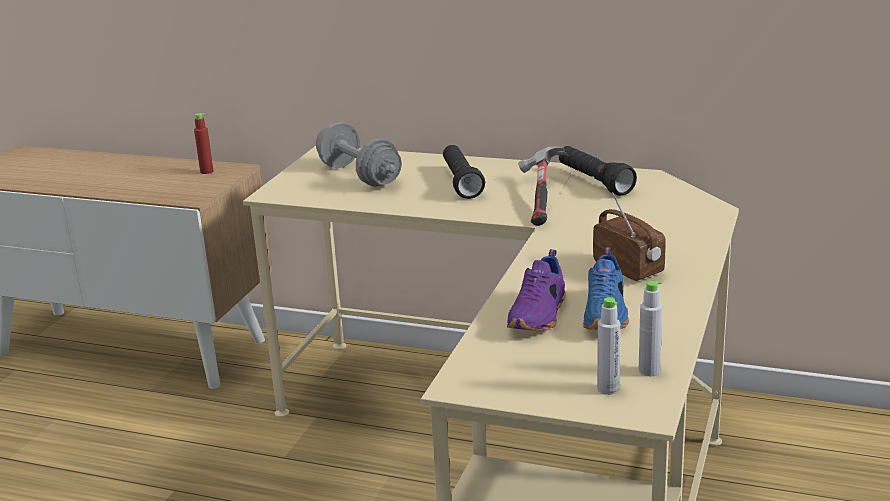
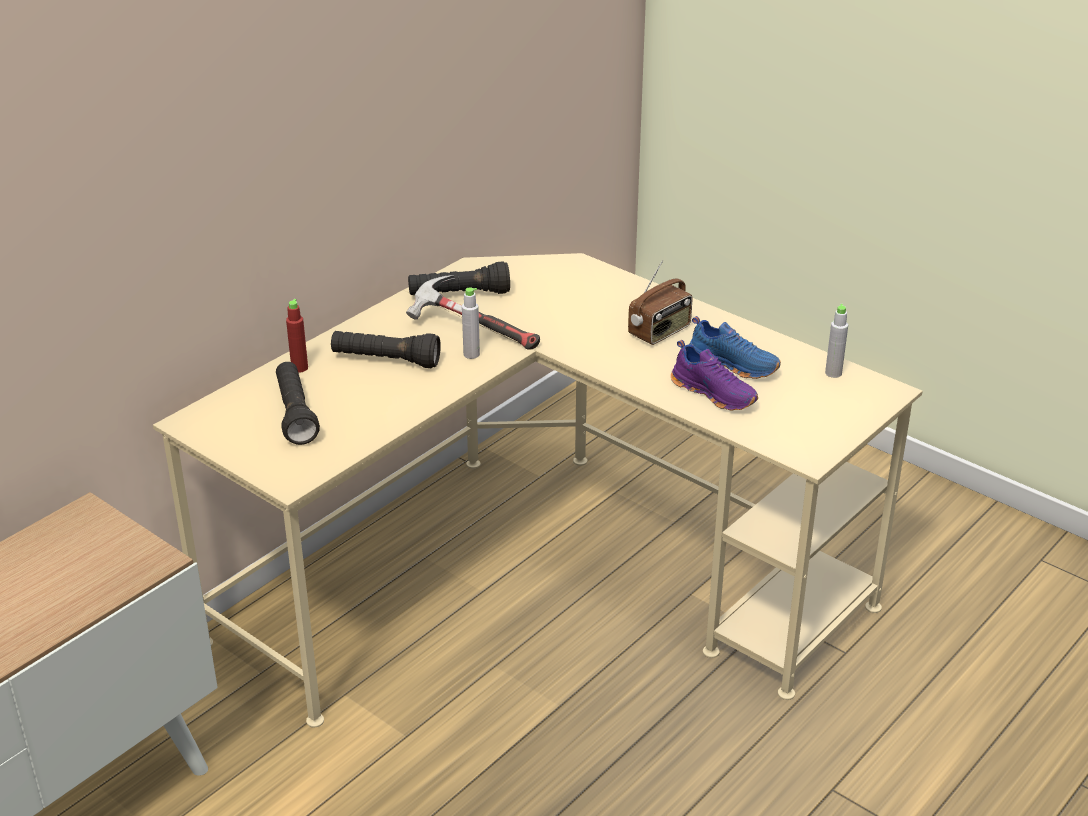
camera: 70 degrees left, 10 degrees up
(206, 171) = (67, 536): red bottle -> red bottle (299, 368)
(359, 175) = (295, 414): grey dumbbell -> black flashlight
(608, 389) = (849, 396): grey bottle -> grey bottle (471, 354)
(629, 269) = (660, 332): radio -> radio turned 150 degrees clockwise

